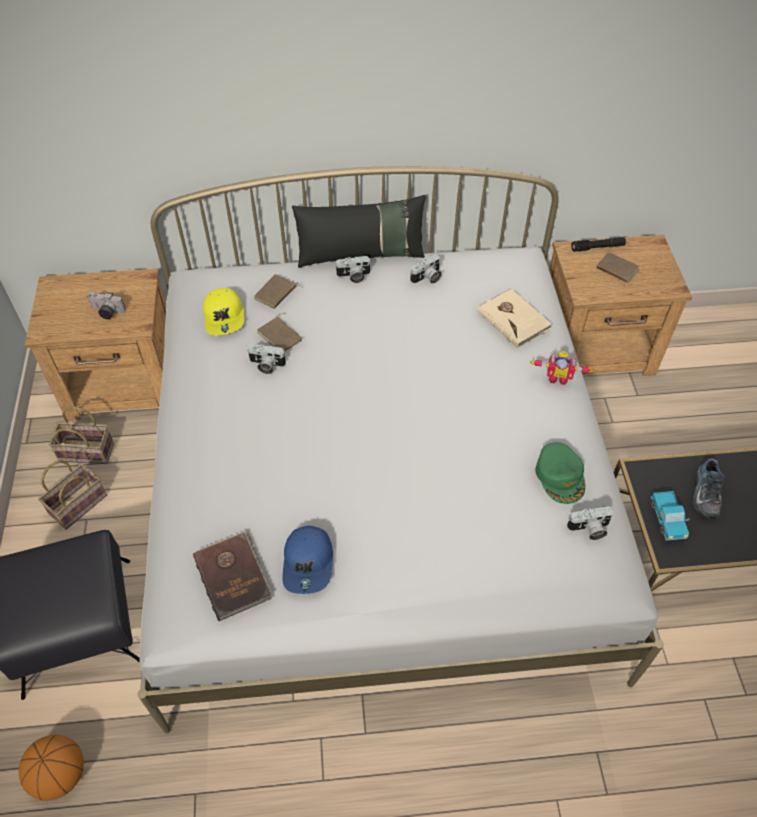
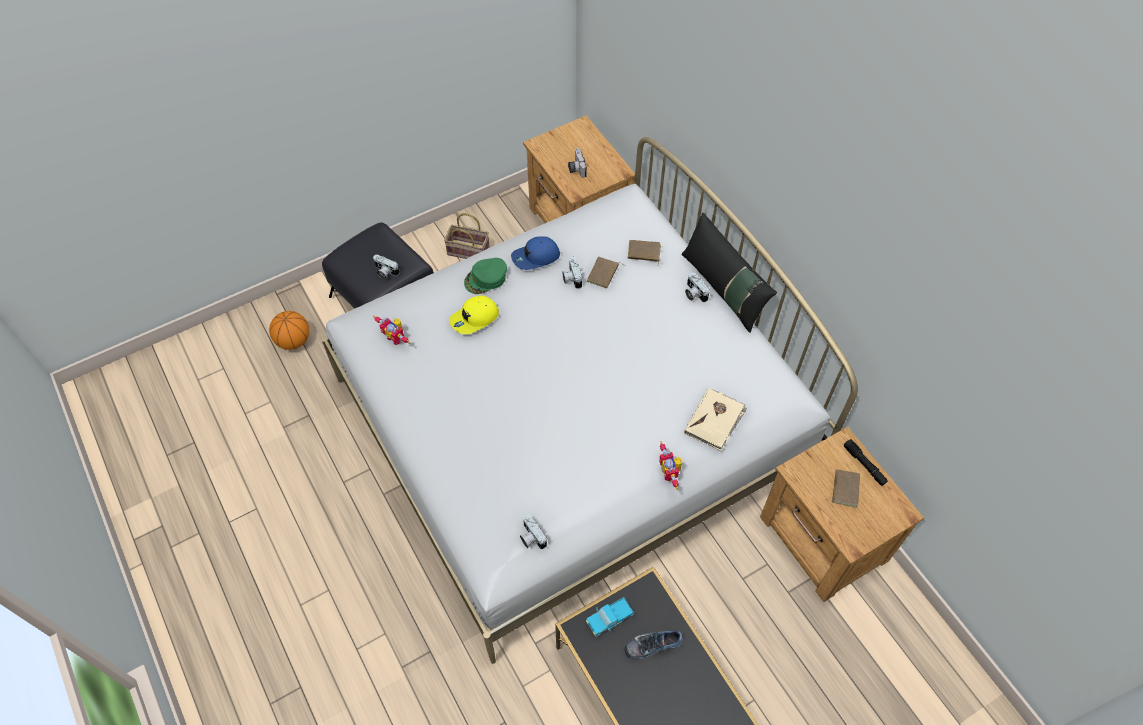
camera: 65 degrees right, 5 degrees up
(88, 451) = (511, 233): basket -> none
(225, 317) = (602, 233): yellow cap -> yellow cap (474, 319)
(233, 576) = (396, 337): brown book -> toy robot
(309, 563) = (423, 373): blue cap -> blue cap (535, 257)
(427, 278) = (723, 343): camera -> camera (385, 272)
(560, 476) = (570, 503): green cap -> green cap (486, 279)

